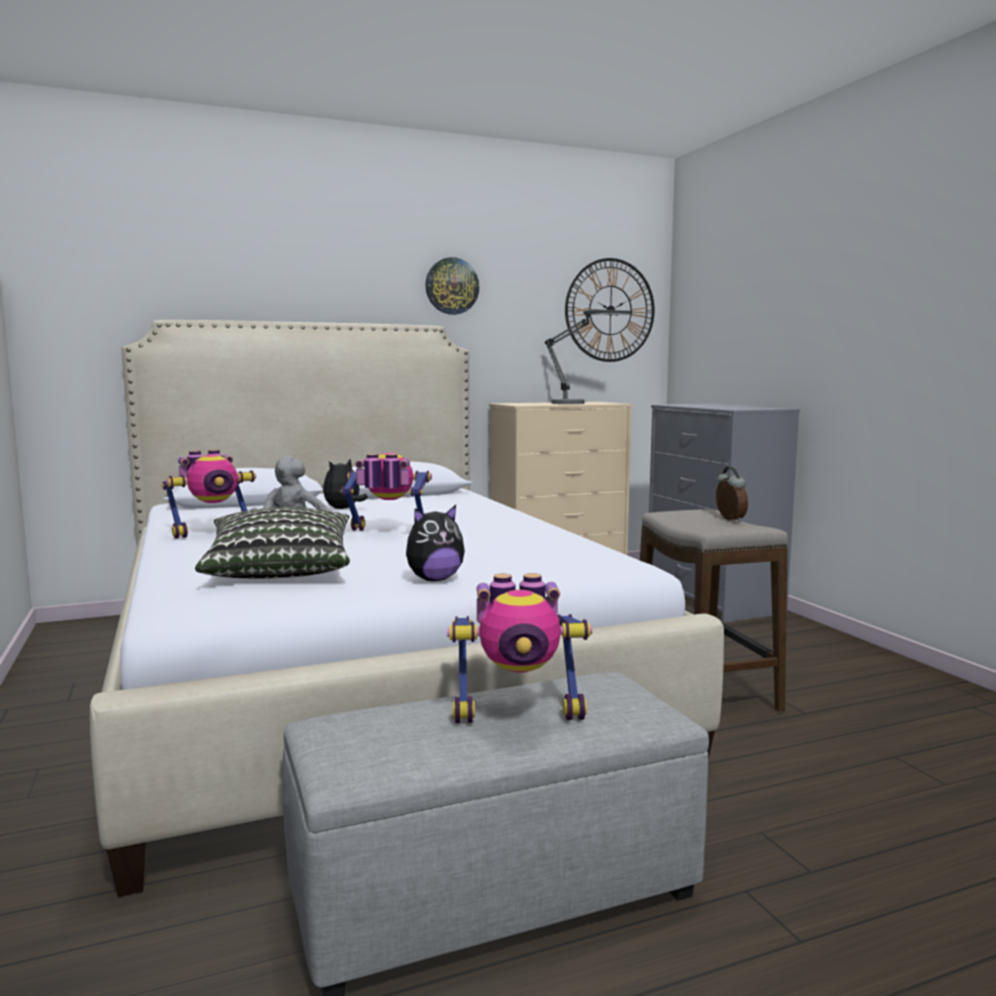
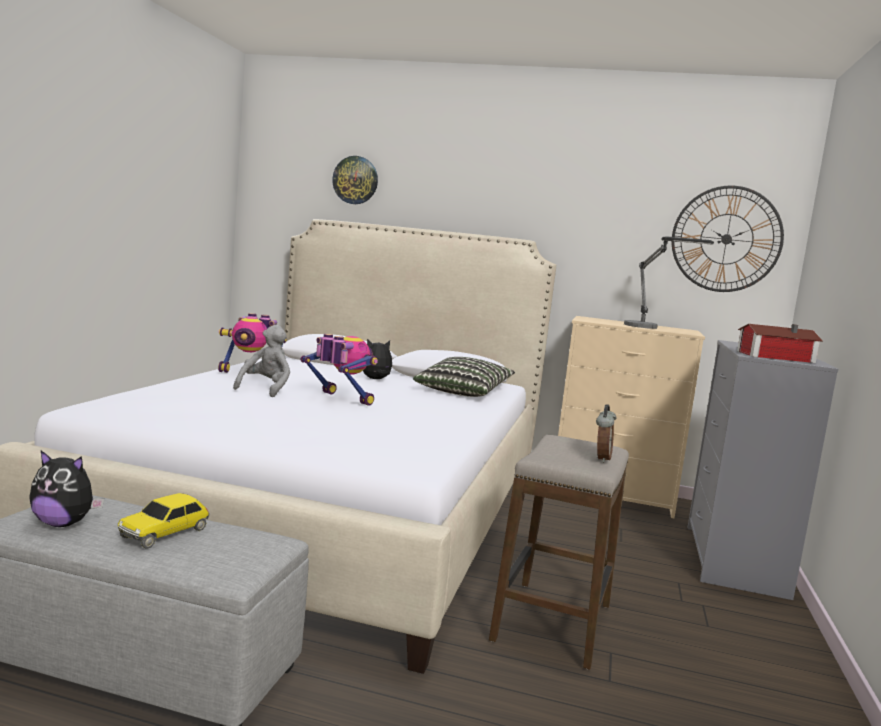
camera: 35 degrees right, 0 degrees up
(280, 570) = (198, 401): pillow -> pillow (463, 392)
(434, 579) = (260, 433): plush toy -> plush toy (63, 523)
(452, 286) = (556, 206): wall clock -> wall clock (355, 180)
(518, 712) = (164, 533): toy robot -> toy car
(743, 408) = (772, 356): none -> toy house

